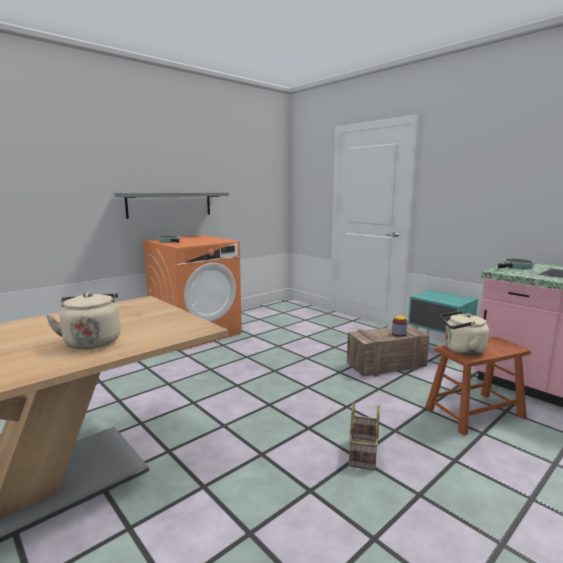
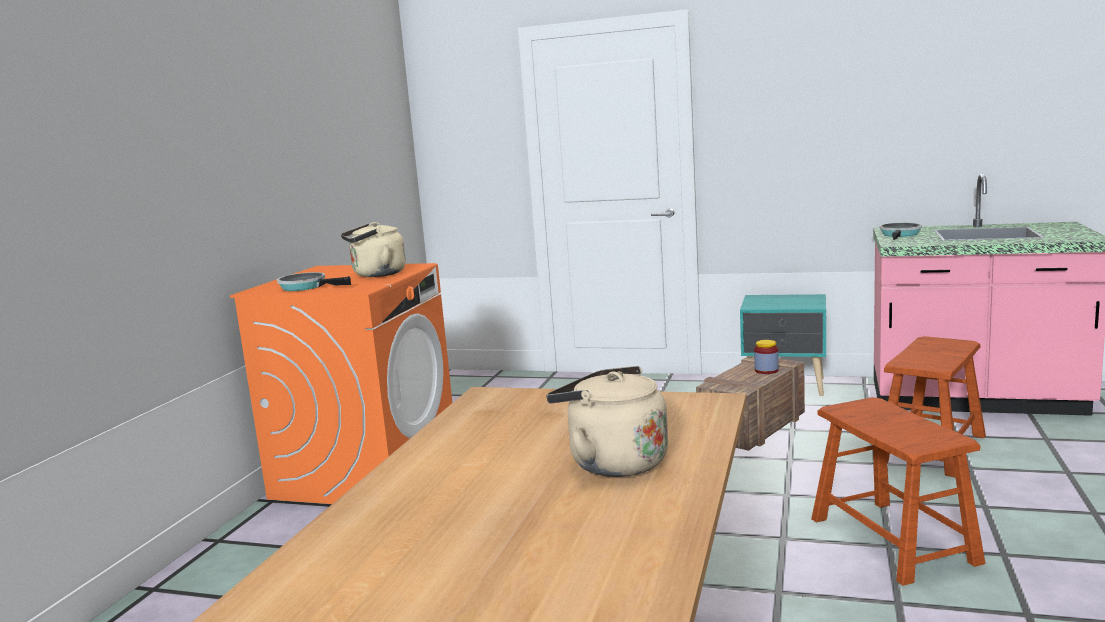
camera: 30 degrees left, 0 degrees up
(170, 204) = (260, 208): grey shelf -> none
(364, 454) = (892, 540): basket -> brown stool
(461, 350) = (919, 361): beige kettle -> beige kettle (376, 274)

